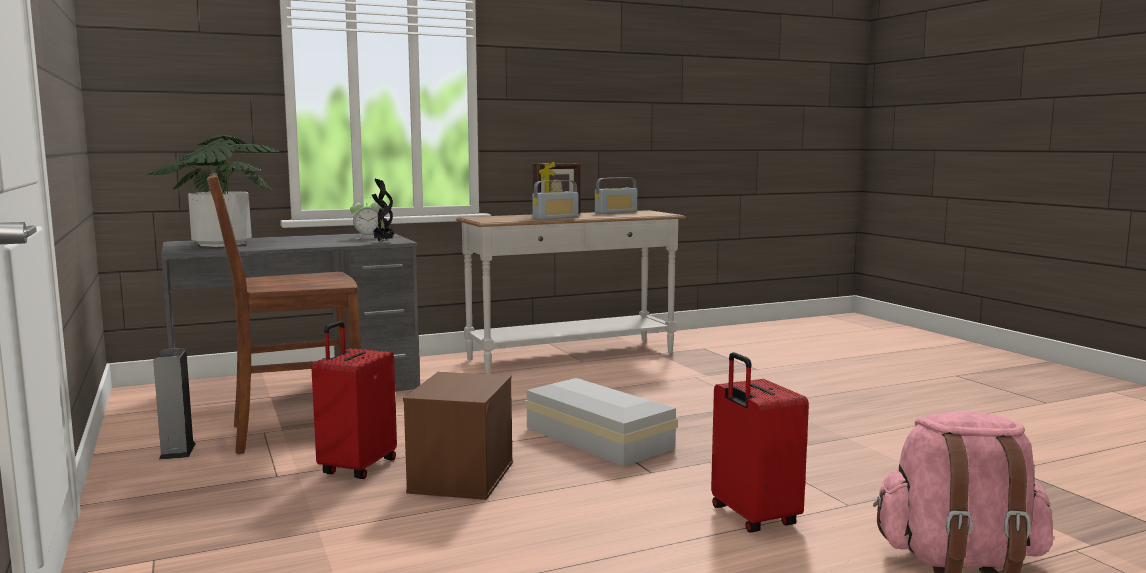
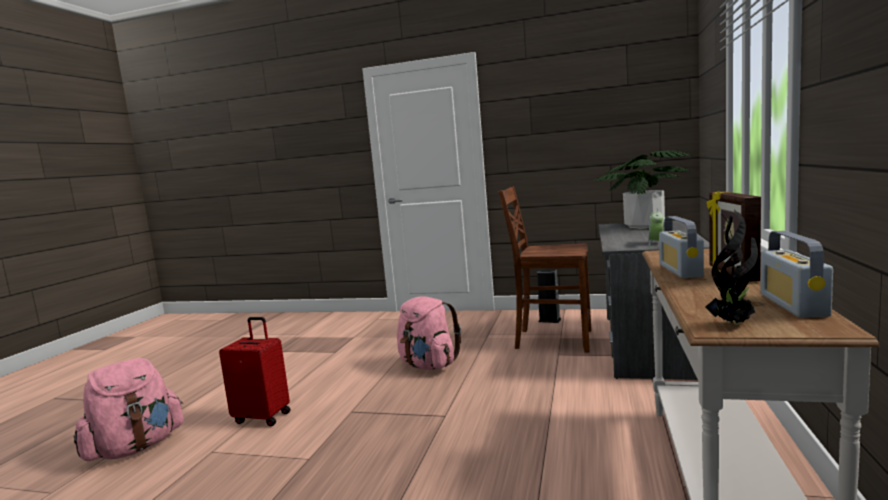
camera: 130 degrees right, 0 degrees up
(294, 432) = (552, 340): brown chair -> brown chair turned 90 degrees counterclockwise
(357, 467) = (476, 348): red suitcase -> none
(383, 242) = (617, 245): potted plant -> potted plant (734, 324)
(461, 476) = (428, 365): brown storage box -> pink backpack
(598, 437) = (426, 414): white storage box -> none

